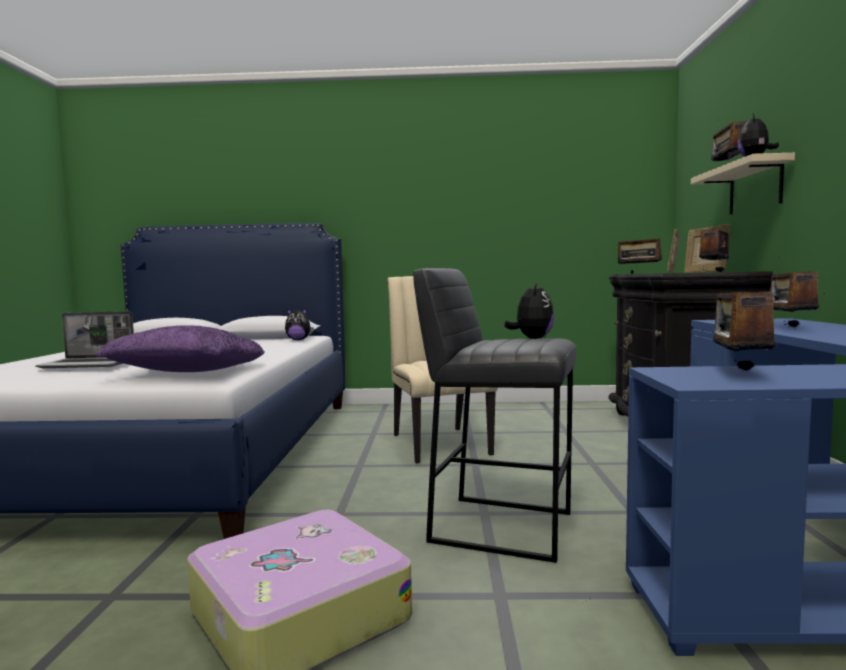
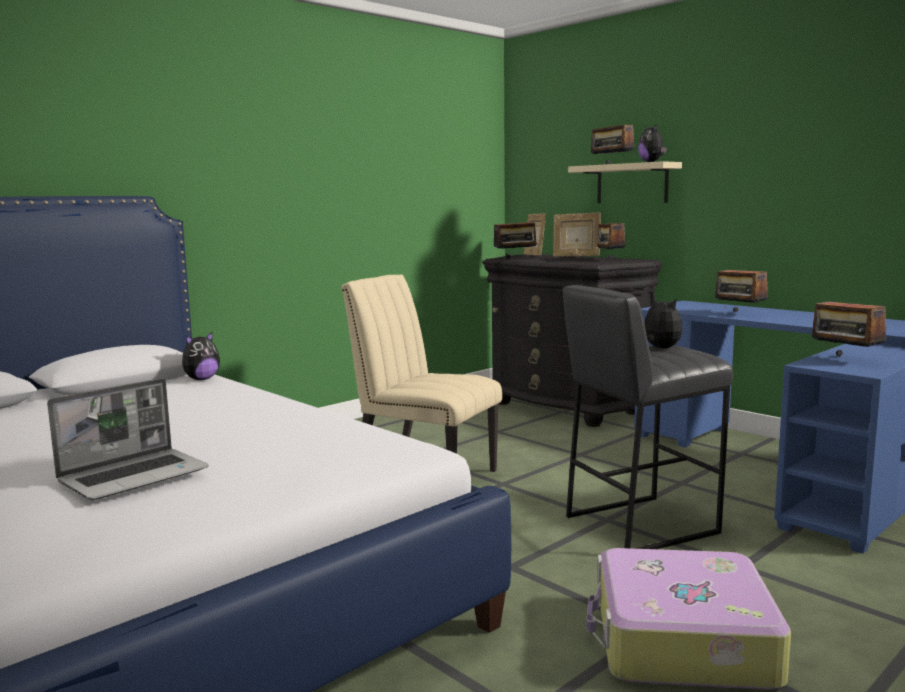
camera: 45 degrees left, 5 degrees up
(190, 373) = (338, 450): purple pillow -> none

